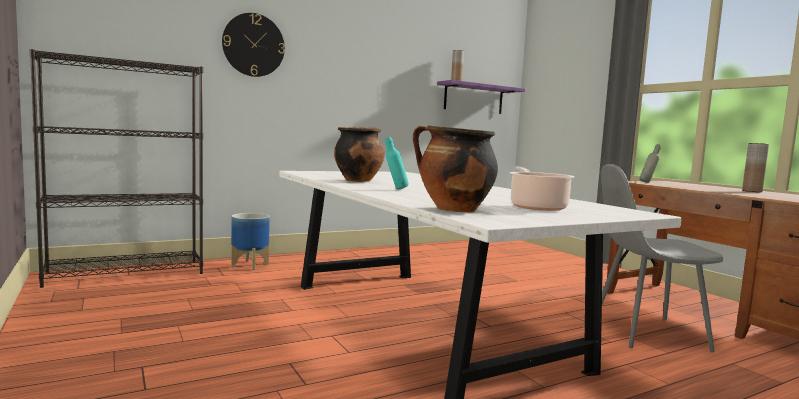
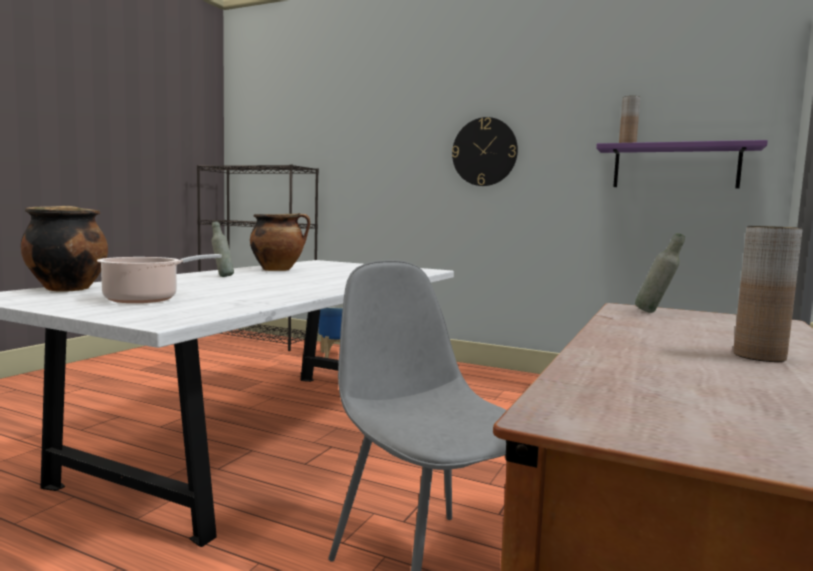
camera: 55 degrees right, 0 degrees up
(253, 45) = (370, 136): wall clock -> wall clock (484, 152)
(395, 189) = (222, 276): turquoise bottle -> grey bottle

